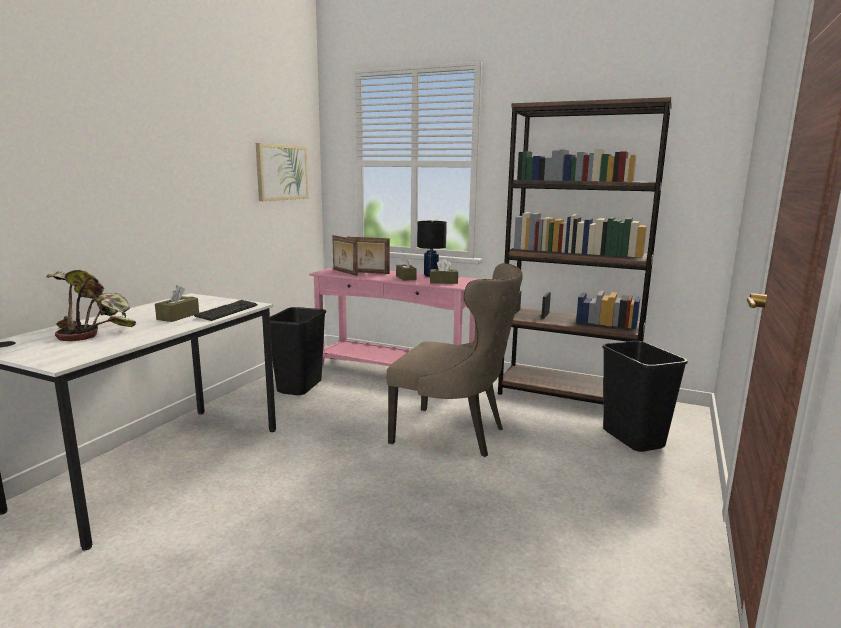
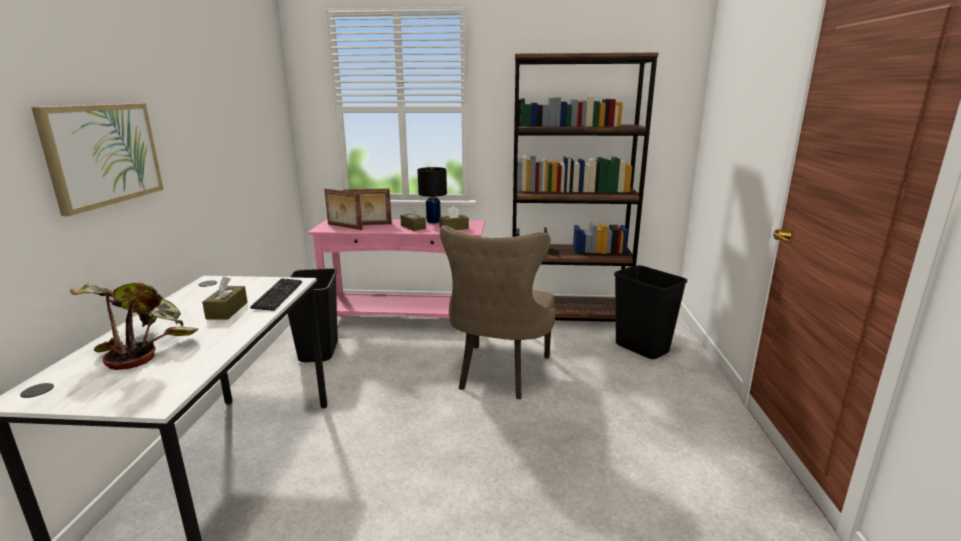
camera: 20 degrees left, 5 degrees up
(282, 172) = (262, 124): picture -> picture (103, 154)
(454, 434) = (500, 373): beige chair -> beige chair turned 105 degrees clockwise

